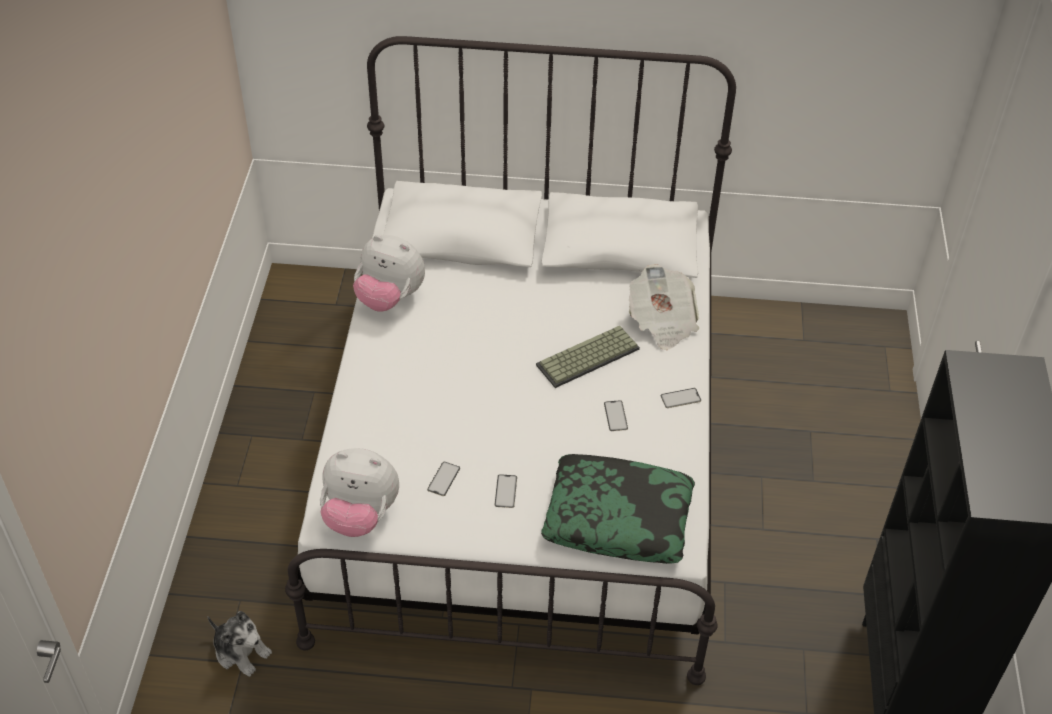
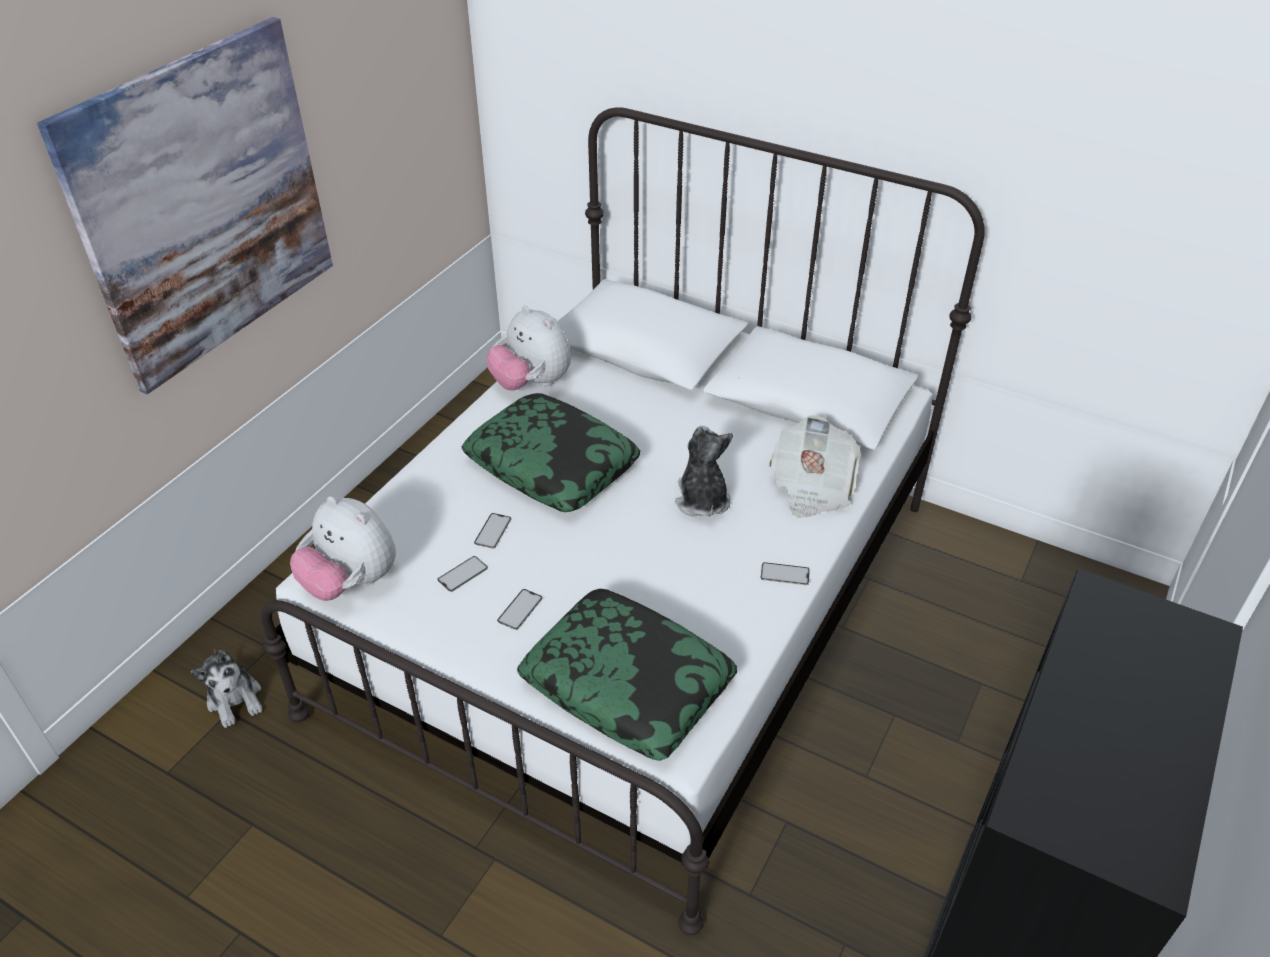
camera: 25 degrees right, 5 degrees down
(132, 237) = (205, 205): none -> picture
(454, 365) = (552, 464): none -> pillow
(588, 358) = (702, 500): keyboard -> plush toy
(615, 416) = (696, 569): phone -> phone (493, 531)

